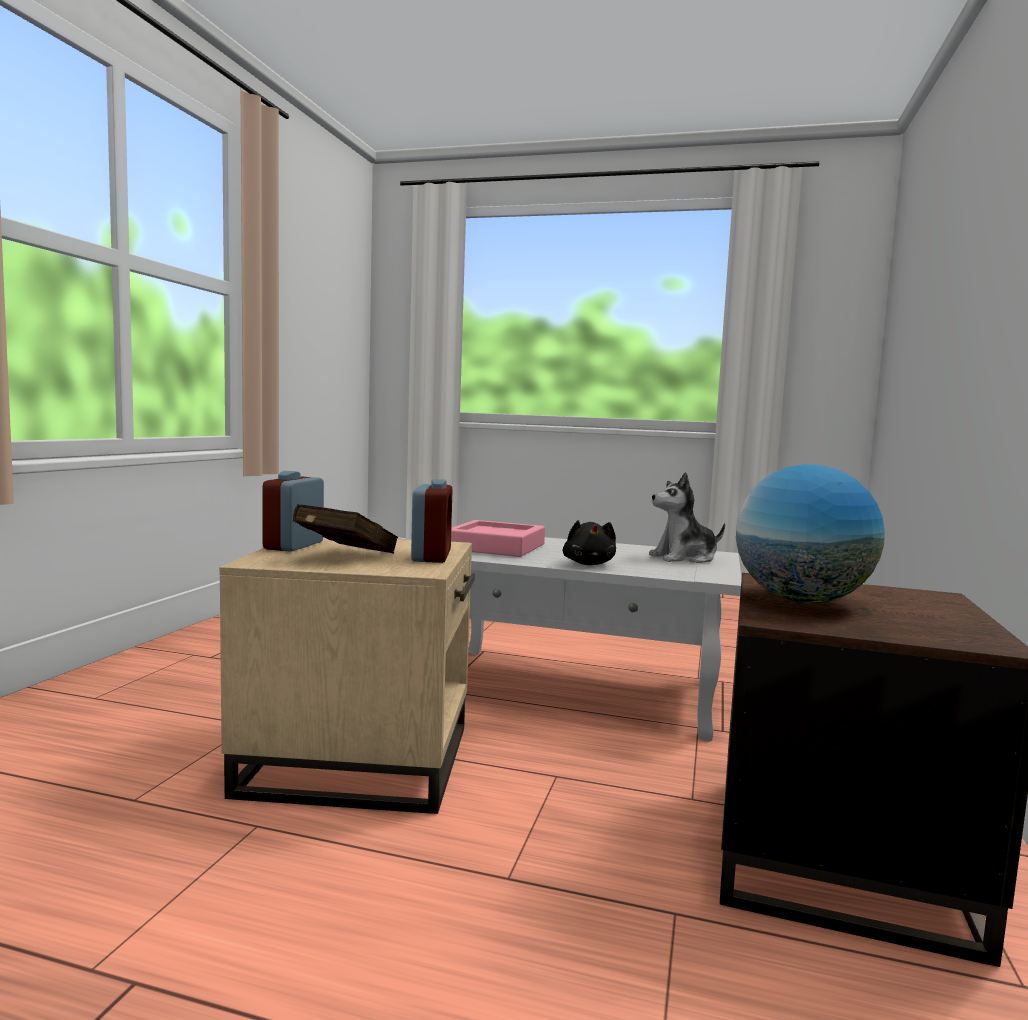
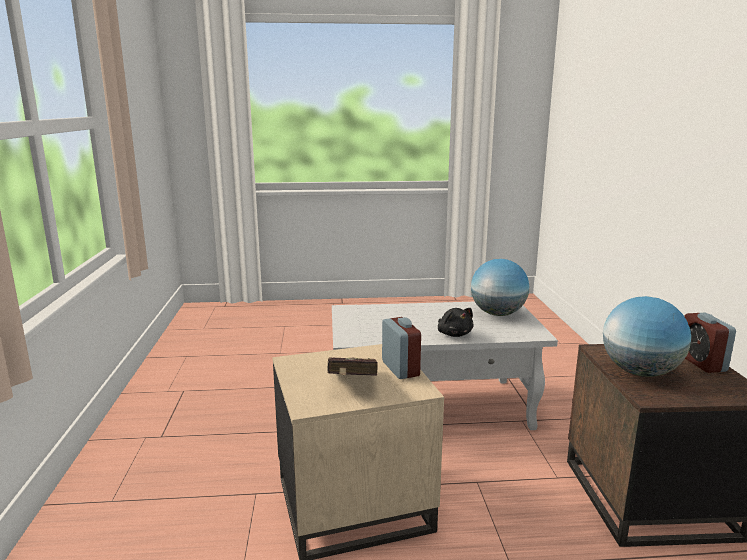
camera: 20 degrees left, 10 degrees up
(294, 545) = (298, 376): alarm clock -> alarm clock (702, 363)
(496, 547) = (377, 324): pink tray -> none
(684, 558) = (498, 314): plush toy -> globe

